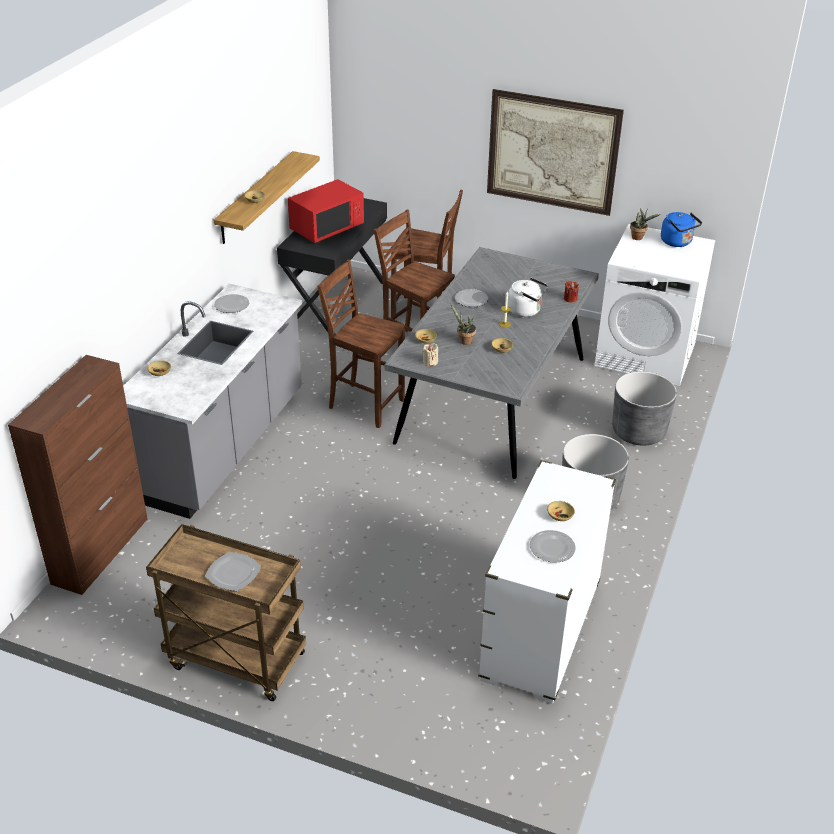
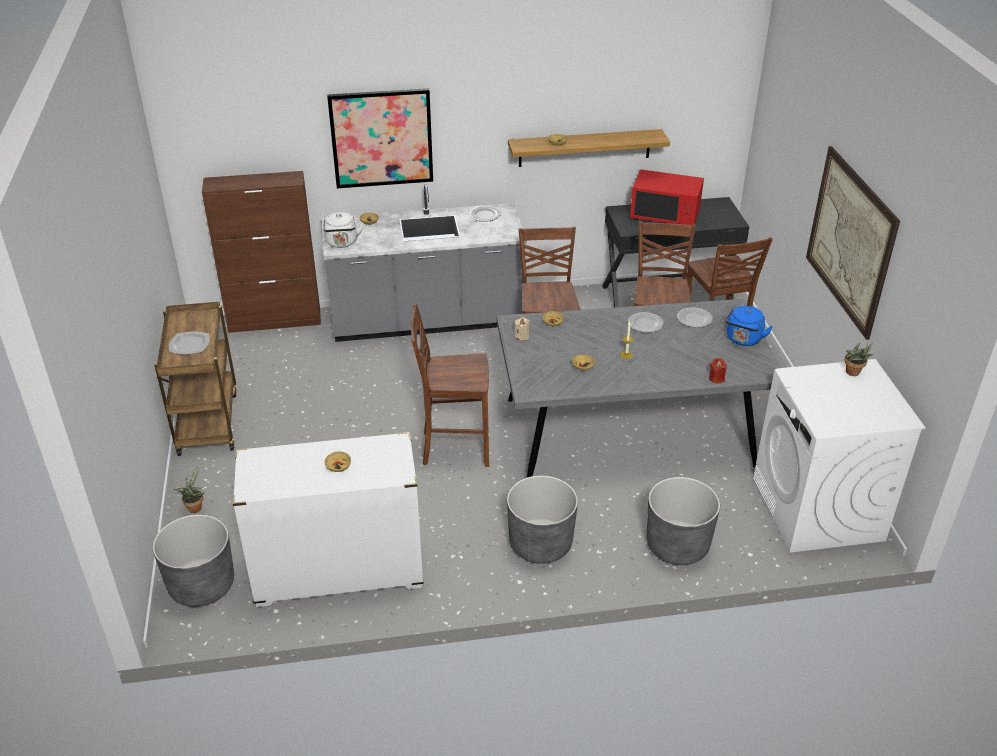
camera: 60 degrees right, 0 degrees up
(135, 275) = (381, 138): none -> picture
(430, 500) = (454, 448): none -> brown chair
(464, 341) = (573, 342): potted plant -> potted plant (194, 507)
(494, 738) = (202, 585): none -> grey planter
(526, 311) = (663, 360): white kettle -> white kettle (342, 243)
(551, 548) = (291, 474): plate -> plate (694, 318)
(677, 242) = (880, 402): blue kettle -> blue kettle (743, 340)

